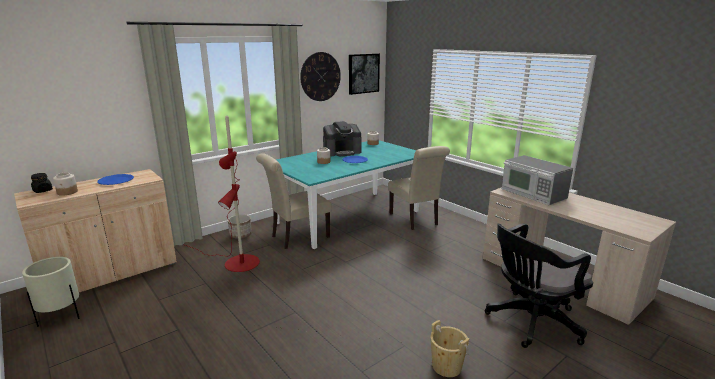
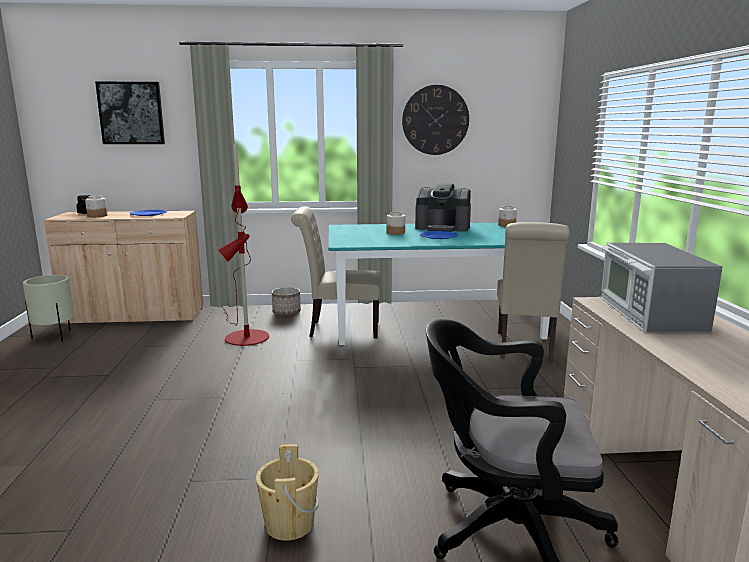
camera: 35 degrees right, 5 degrees down
(363, 73) = (513, 120): picture -> picture (131, 113)

